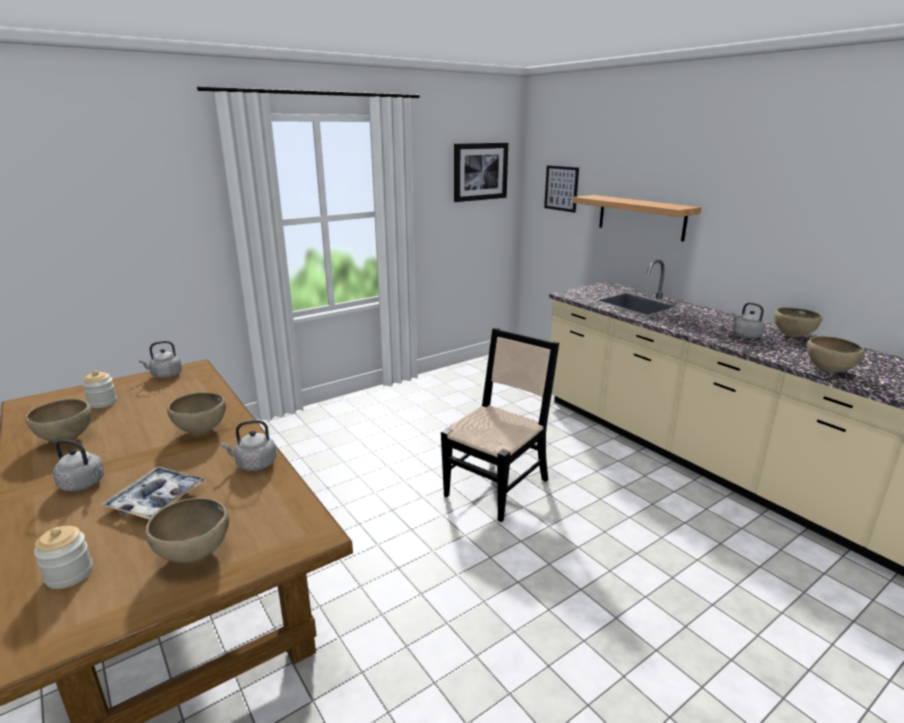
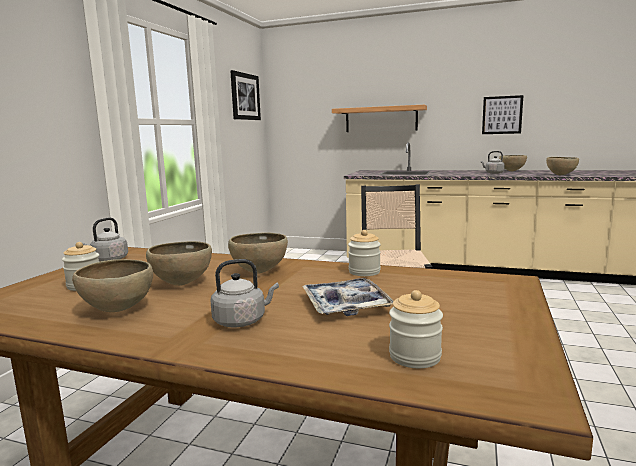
camera: 35 degrees left, 10 degrees down
(194, 556) = (474, 313): brown bowl -> brown bowl (182, 284)
(254, 464) = (364, 272): grey kettle -> jar
(561, 188) = (307, 109): picture -> picture (502, 115)

